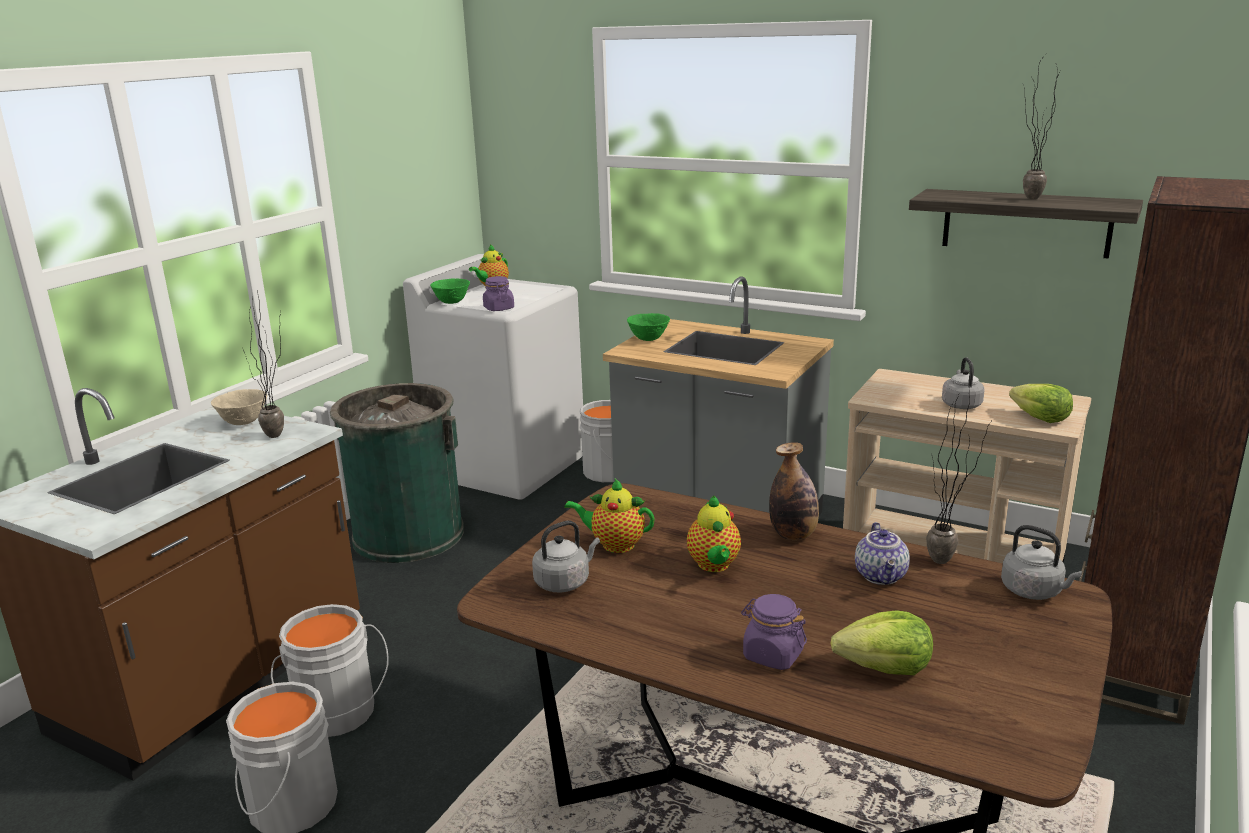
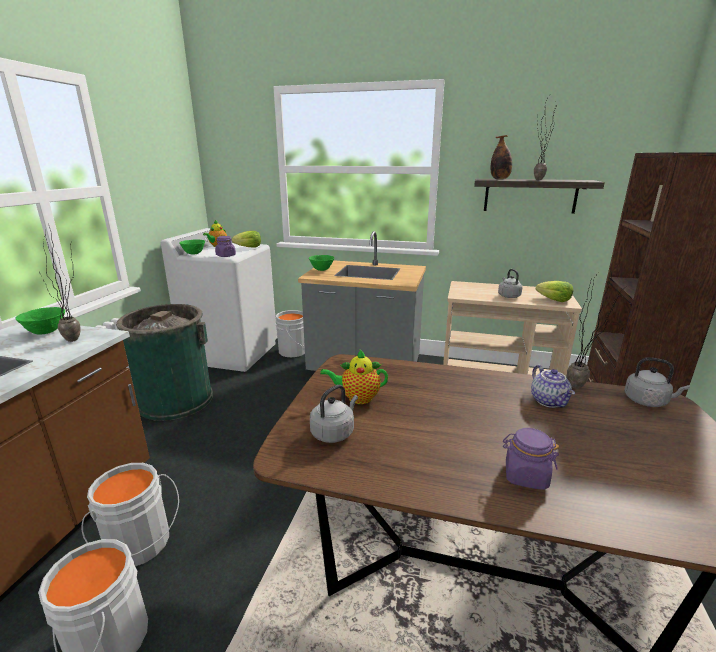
camera: 15 degrees left, 0 degrees up
(244, 422) = (46, 332): beige bowl -> green bowl
(714, 566) = (436, 406): teapot -> none
(793, 535) = (473, 378): bottle -> bottle (500, 179)
(885, 667) = (611, 475): lettuce -> lettuce (249, 247)

